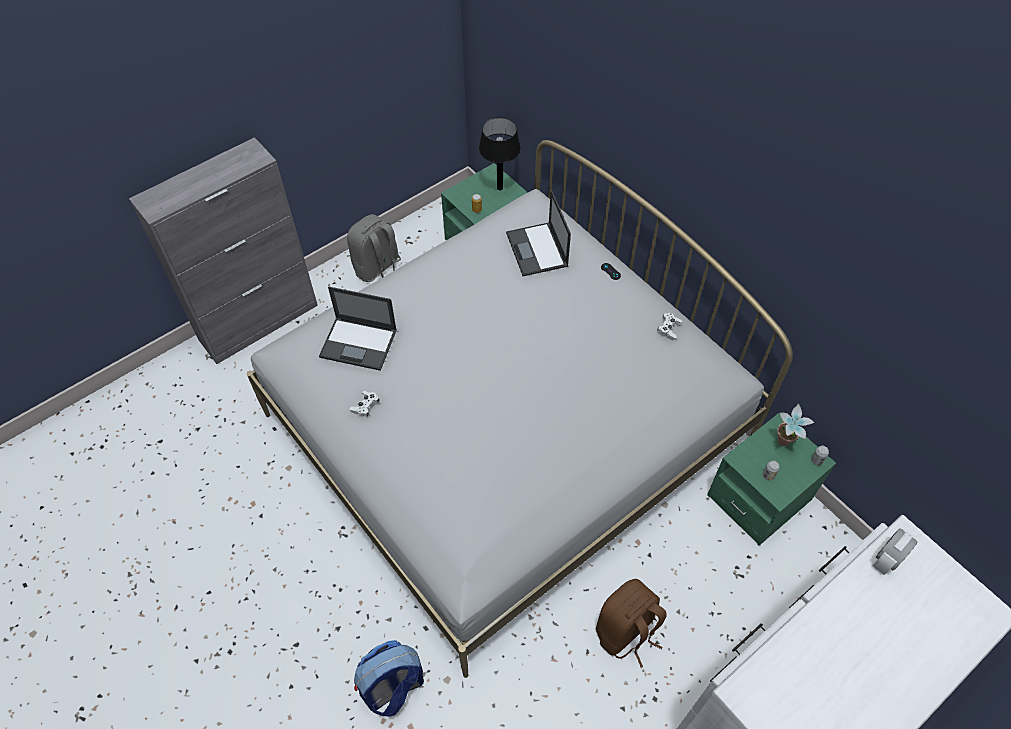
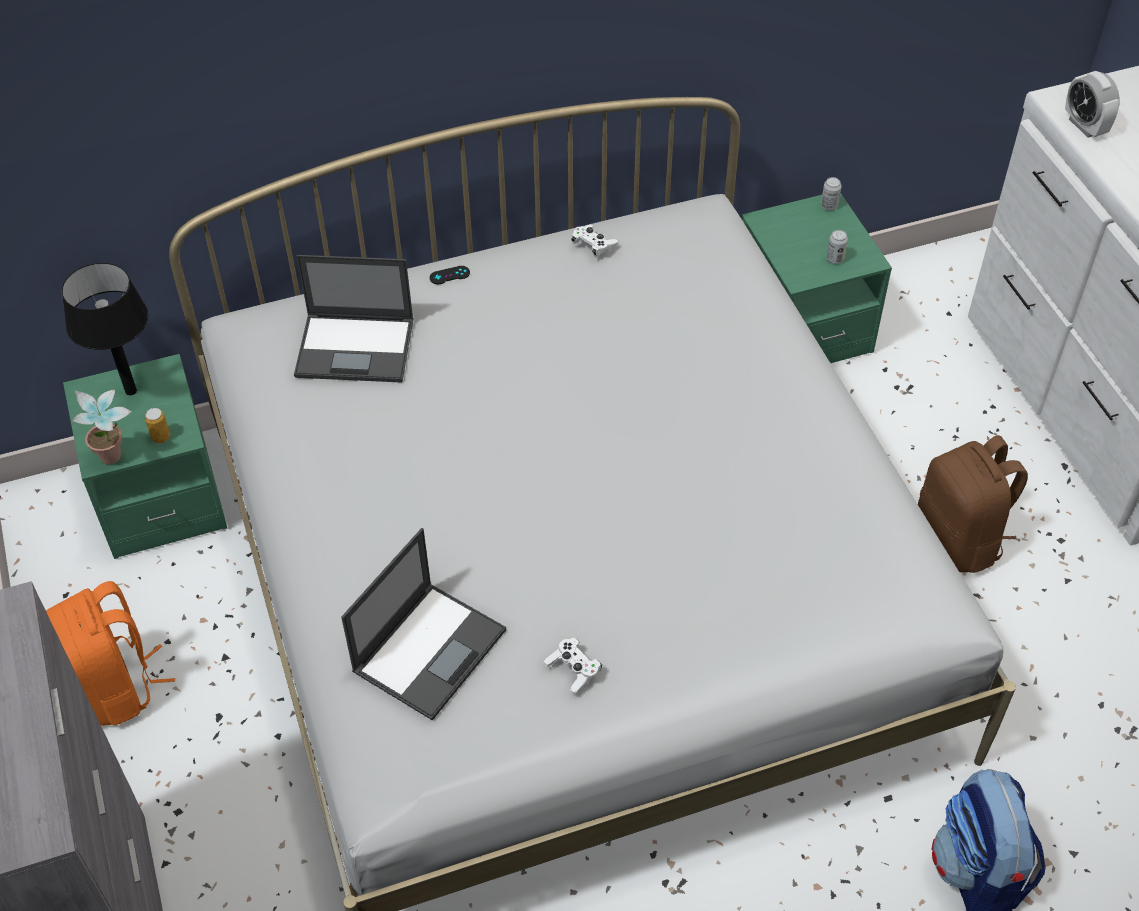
camera: 70 degrees left, 5 degrees down
(378, 269) = (116, 687): grey backpack -> orange backpack
(782, 445) = (794, 228): potted plant -> potted plant (116, 460)

